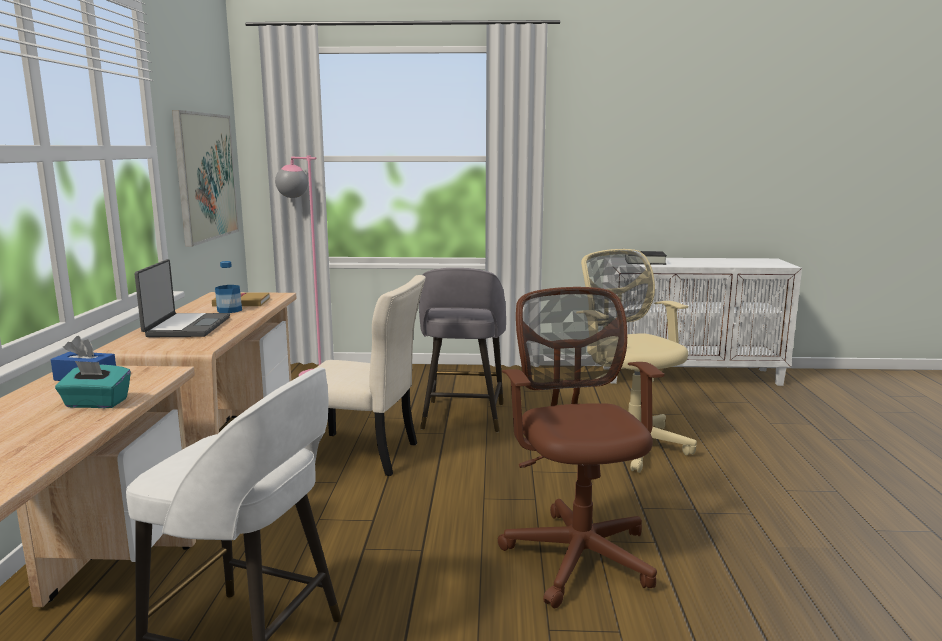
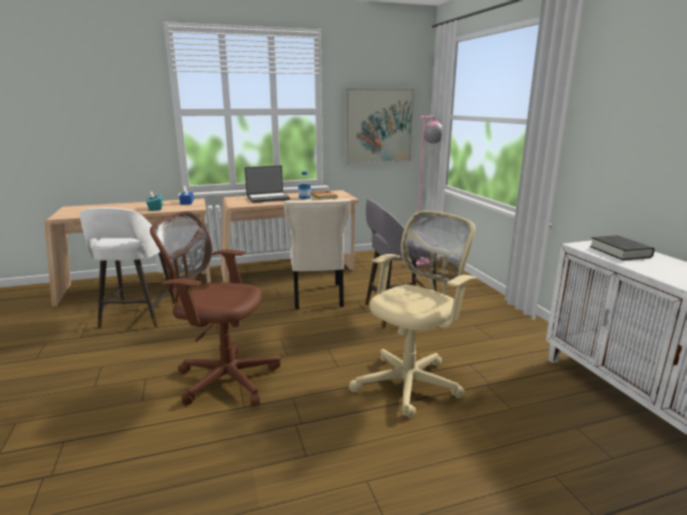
camera: 70 degrees right, 5 degrees up
(577, 552) = (224, 378): brown office chair -> brown office chair turned 135 degrees counterclockwise

